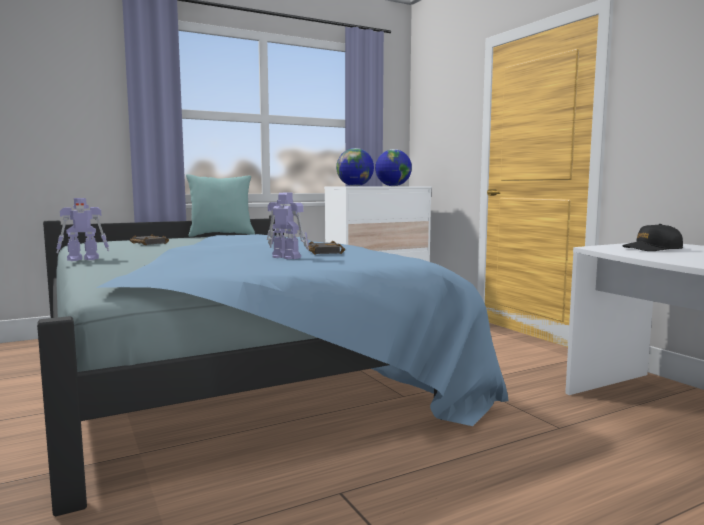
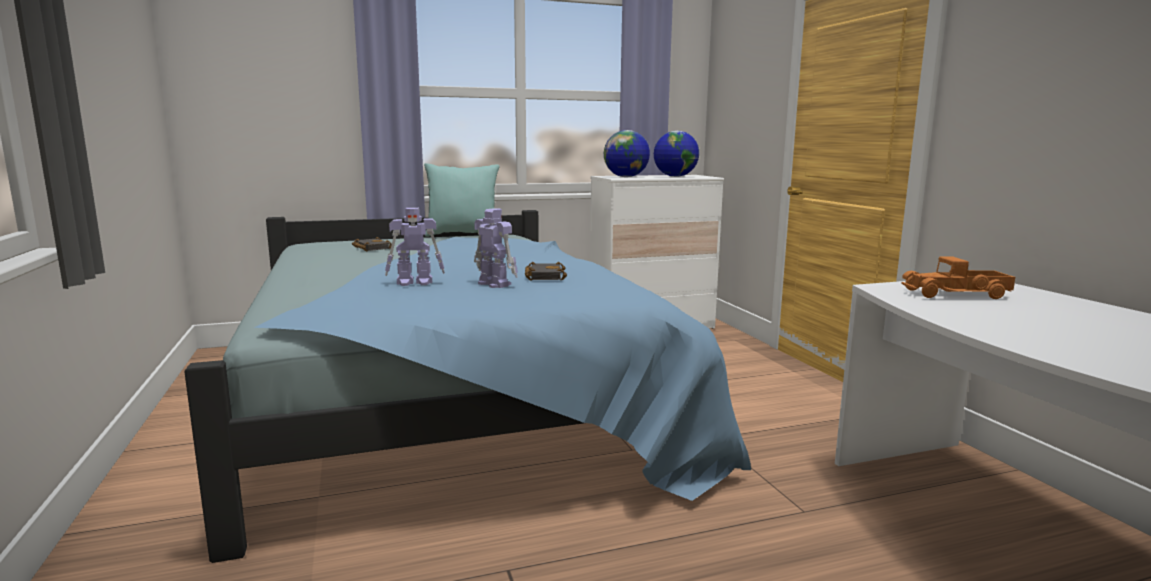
camera: 10 degrees right, 5 degrees up
(84, 259) = (285, 273): toy robot -> toy robot (416, 282)
(652, 249) = (956, 294): black cap -> toy truck

